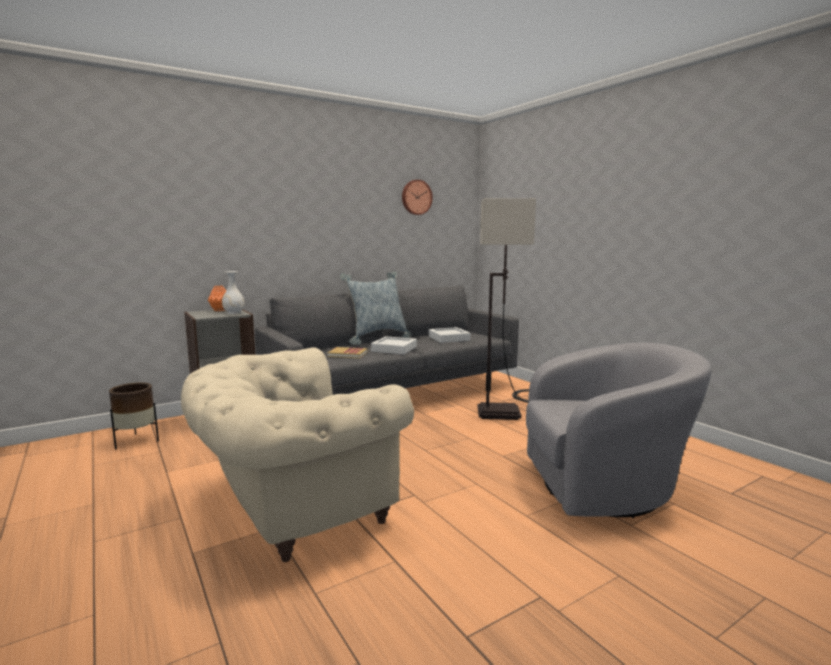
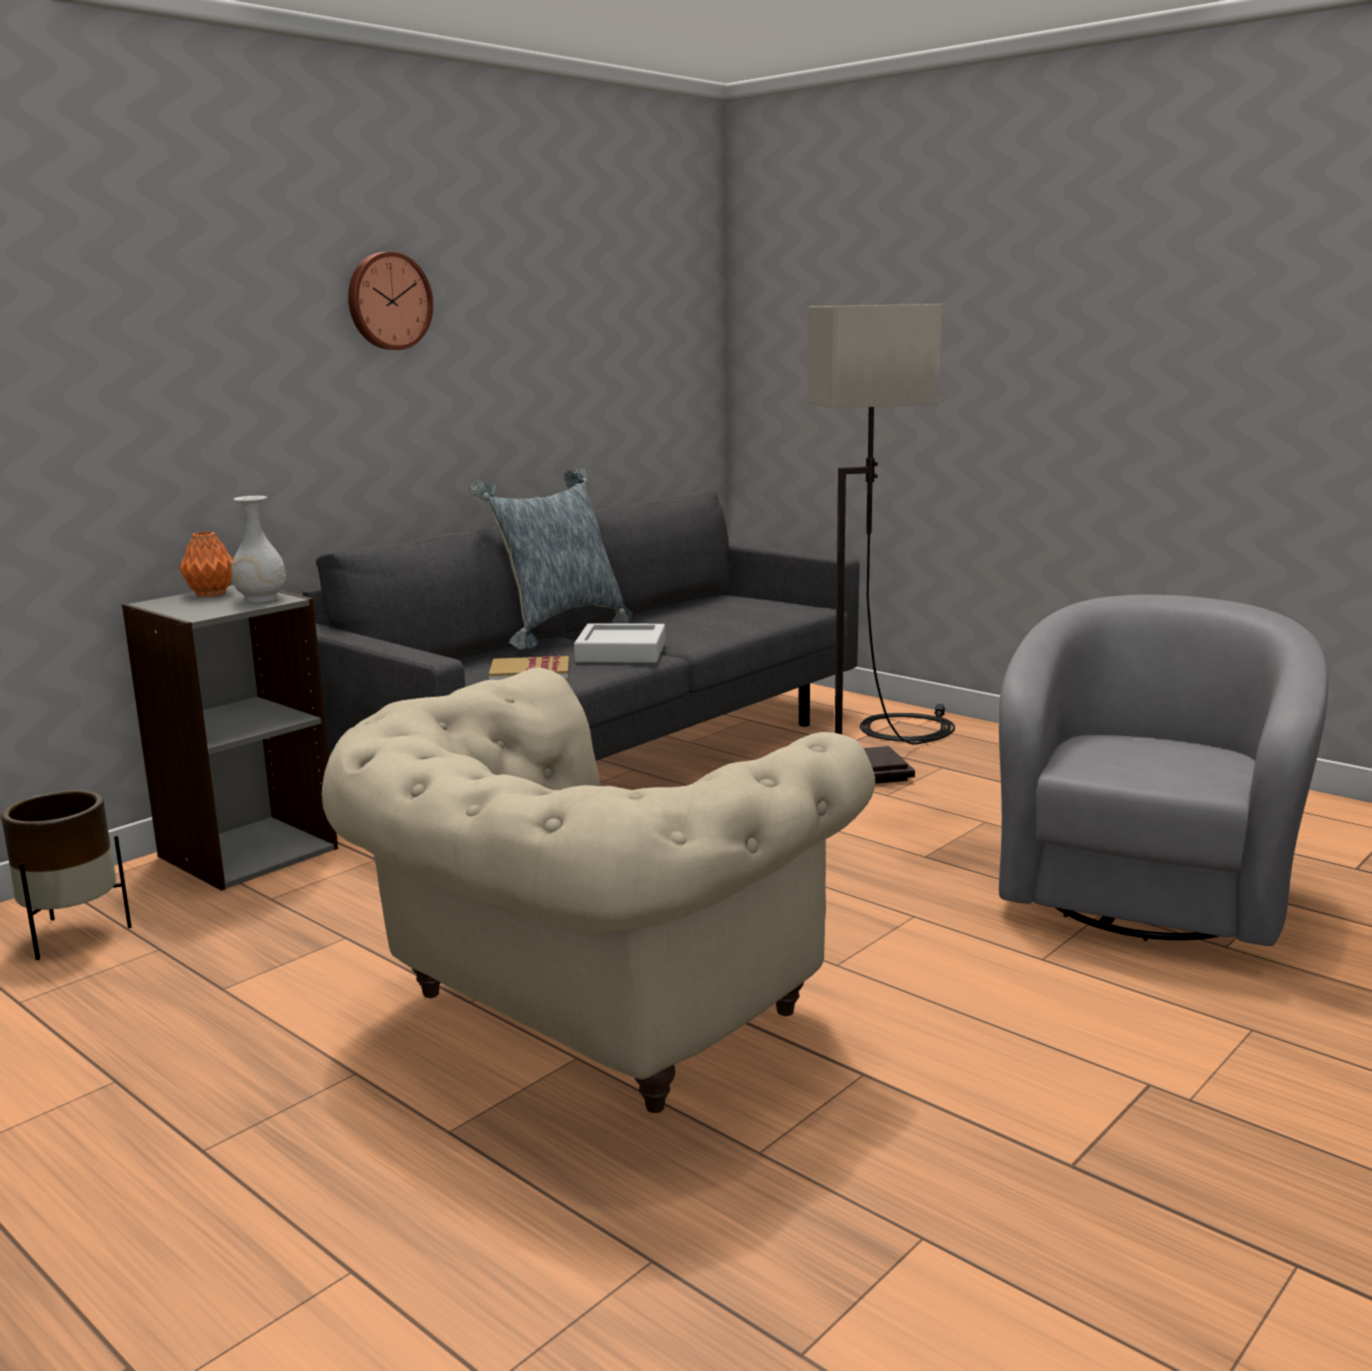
camera: 15 degrees left, 5 degrees up
(416, 197) = (603, 284): wall clock -> wall clock (388, 301)
(449, 338) = (715, 616): grey tray -> none
(604, 488) = (1146, 891): grey armchair -> grey armchair turned 45 degrees counterclockwise

